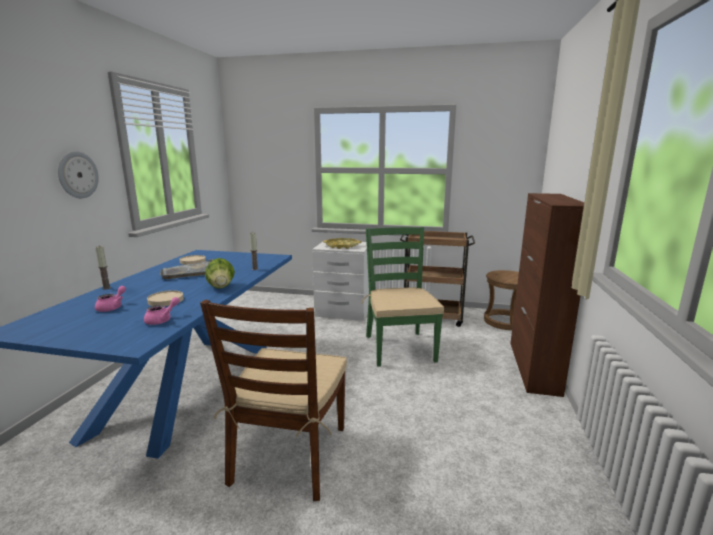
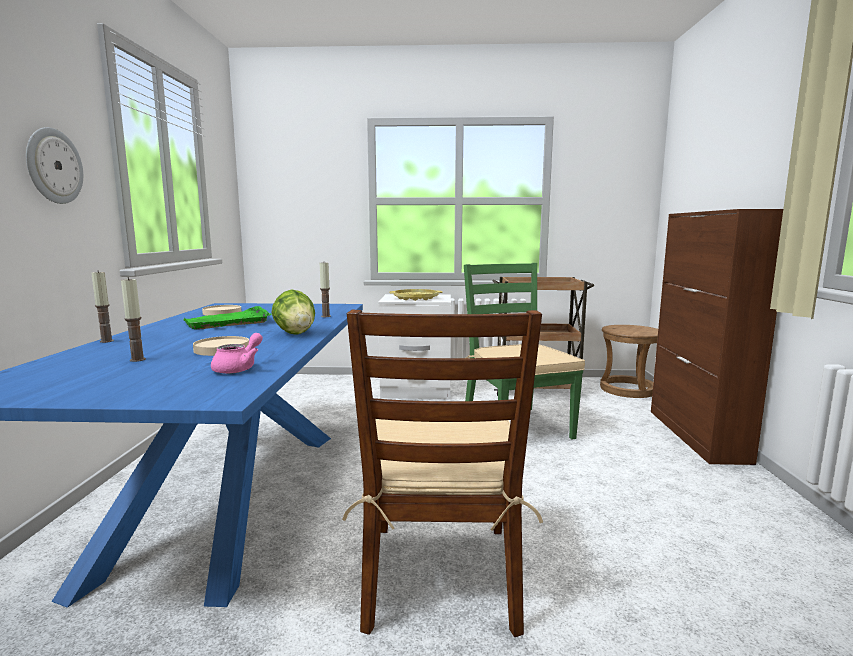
camera: 10 degrees left, 5 degrees down
(112, 307) = (137, 359): pink teapot -> candle
(189, 271) = (228, 321): grey tray -> green tray

